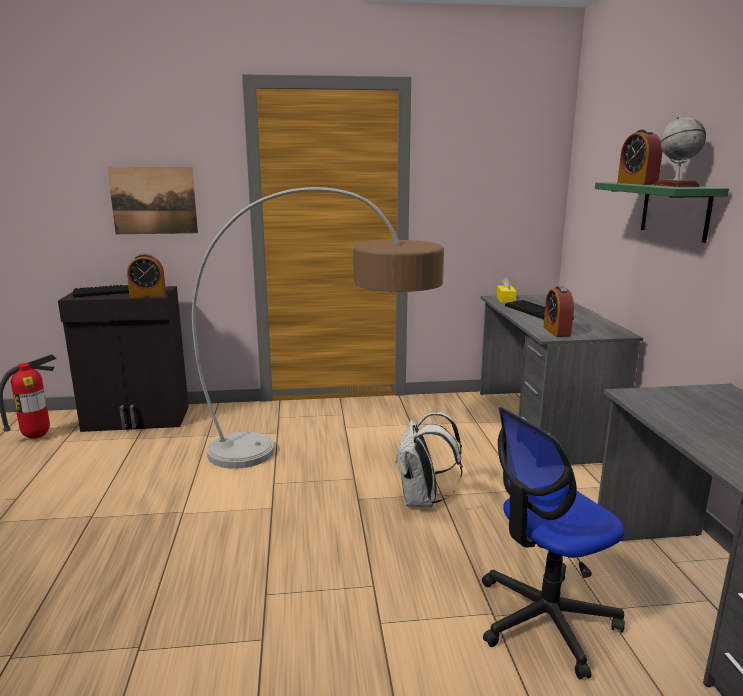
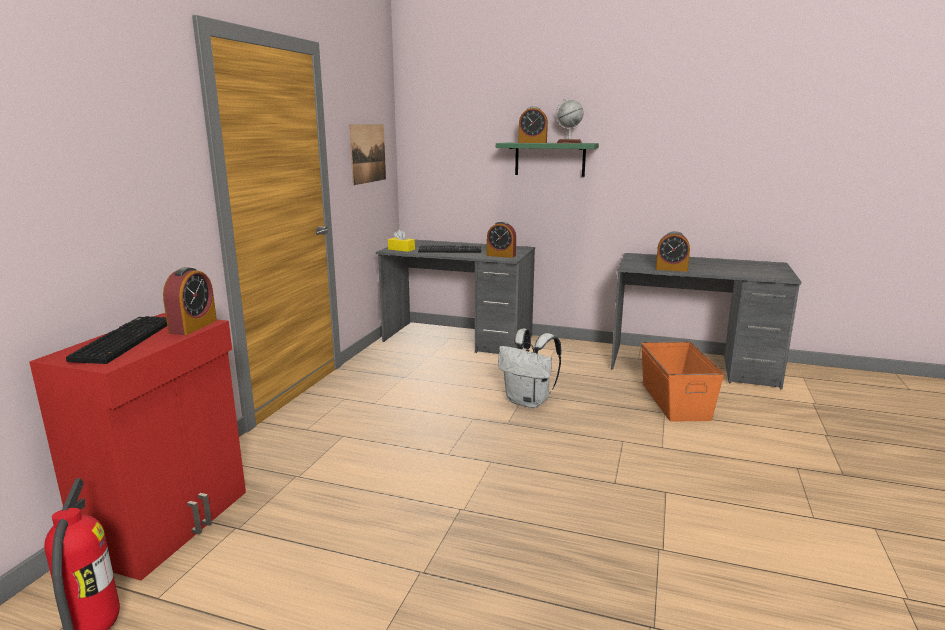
camera: 65 degrees left, 0 degrees up
(137, 419) = (171, 524): black cabinet -> red cabinet
(153, 200) = (114, 192): picture -> picture (368, 153)
(332, 452) = (416, 418): floor lamp -> none
(545, 620) = (674, 401): office chair -> orange storage box
(673, 421) = (671, 269): none -> alarm clock

